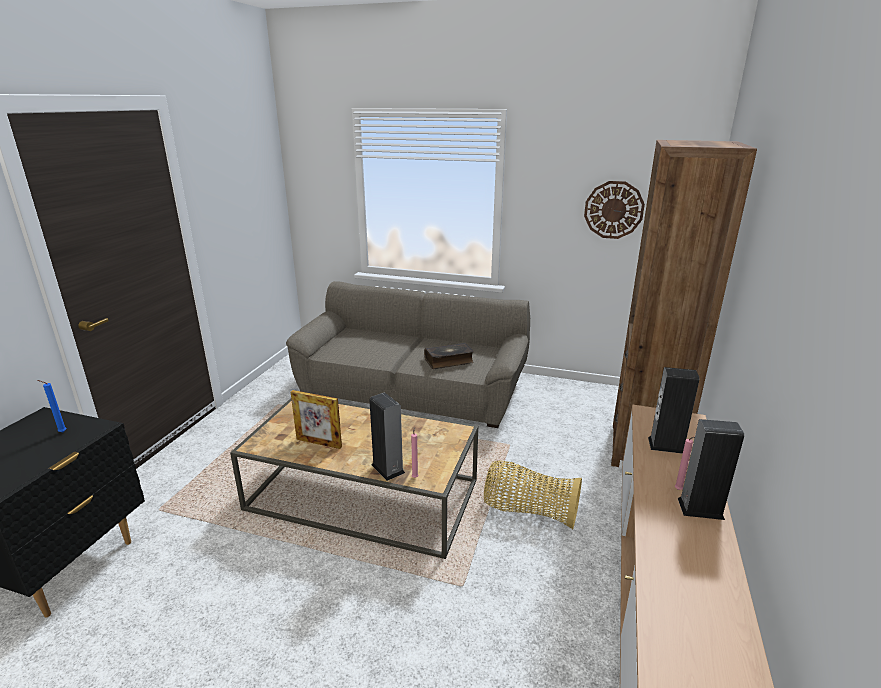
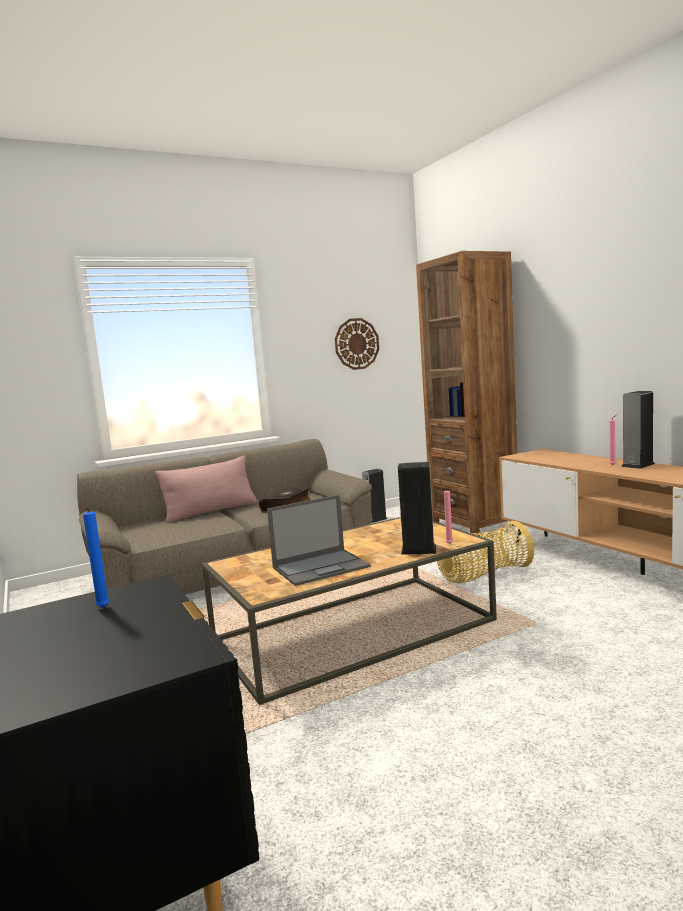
camera: 45 degrees left, 15 degrees down
(319, 443) = (321, 567): picture frame -> laptop
(409, 339) = (211, 511): none -> pink pillow
(666, 445) = (561, 459): speaker -> speaker (375, 519)

